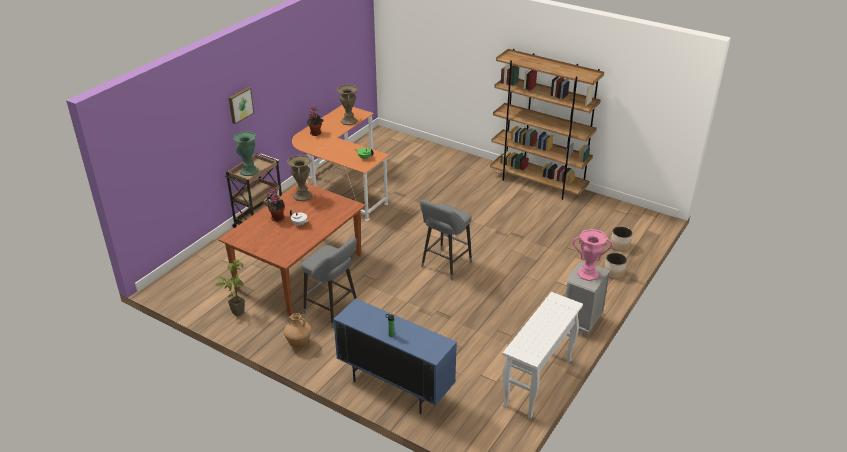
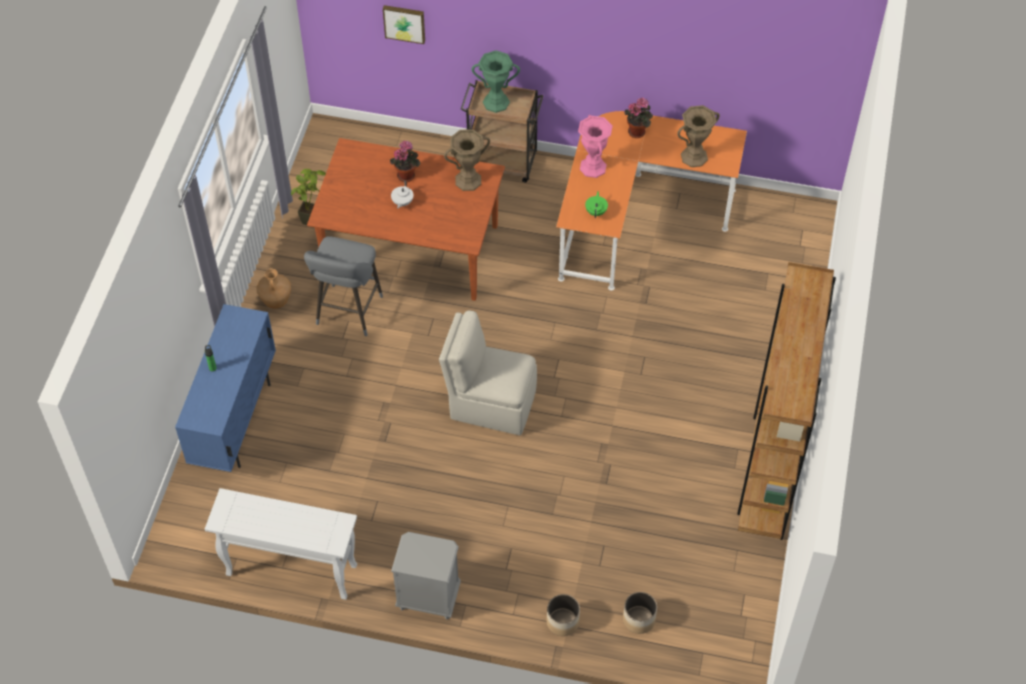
camera: 70 degrees right, 20 degrees up
(240, 105) = (525, 24): picture -> picture (404, 23)
(444, 266) = (490, 403): grey stool -> beige chair
(588, 274) = (427, 555): pink vase -> pink vase (592, 167)

